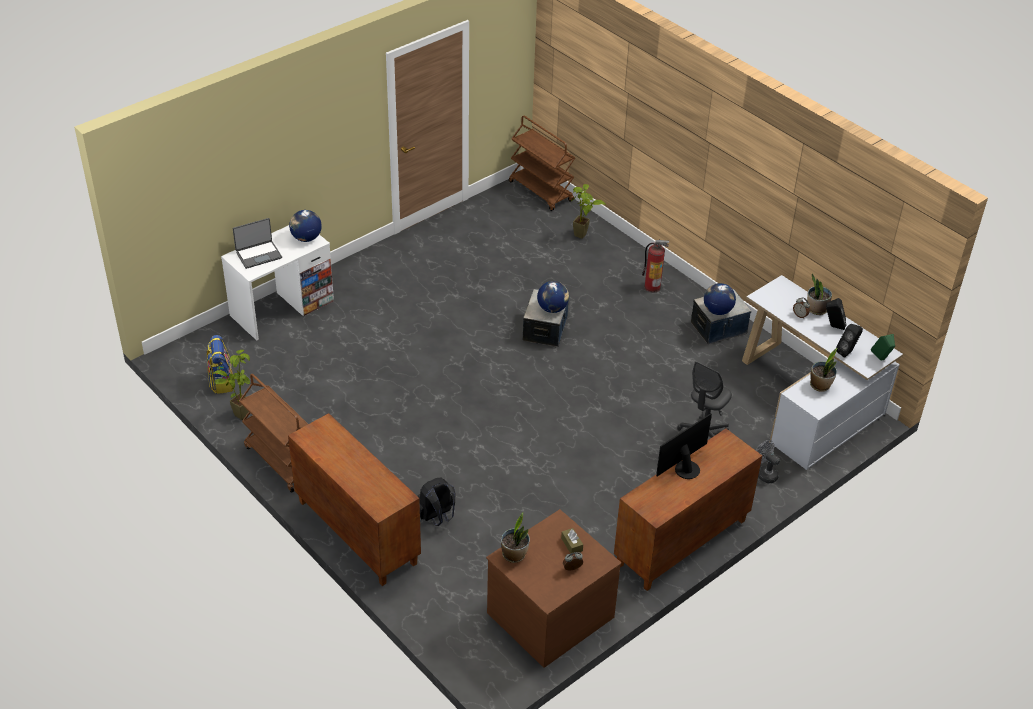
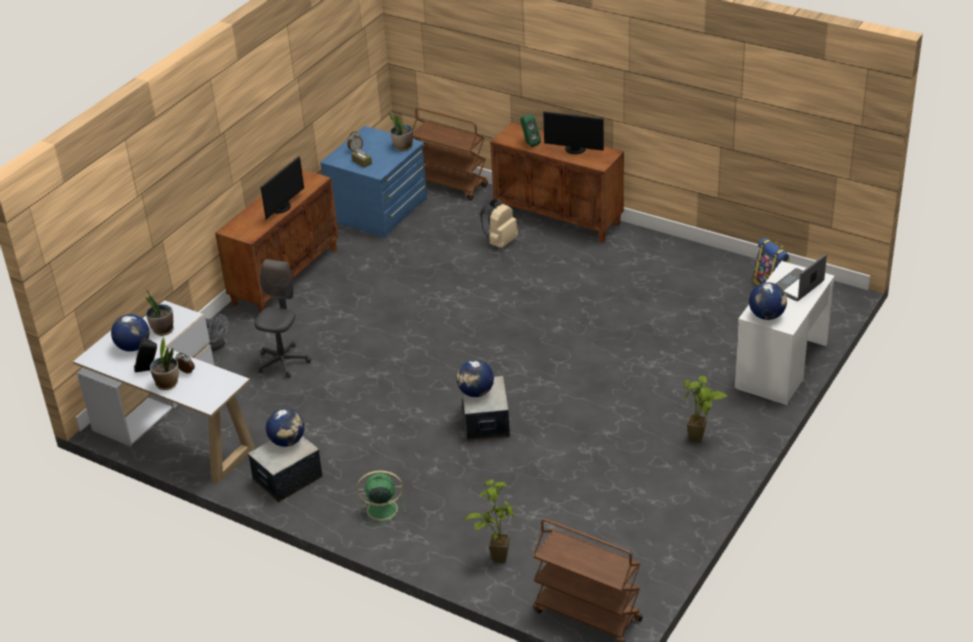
camera: 165 degrees right, 5 degrees down
(239, 412) = (730, 269): potted plant -> potted plant (701, 441)
(281, 461) = (659, 245): brown cart -> brown cart (450, 184)
(336, 453) = (575, 150): none -> monitor
(437, 517) = (500, 242): black backpack -> beige backpack
(549, 613) = (379, 210): brown dresser -> blue dresser
(652, 287) = (380, 509): fire extinguisher -> green fan
(847, 352) = (133, 347): black speaker -> globe
(881, 359) = (97, 349): green speaker -> green speaker (529, 143)

